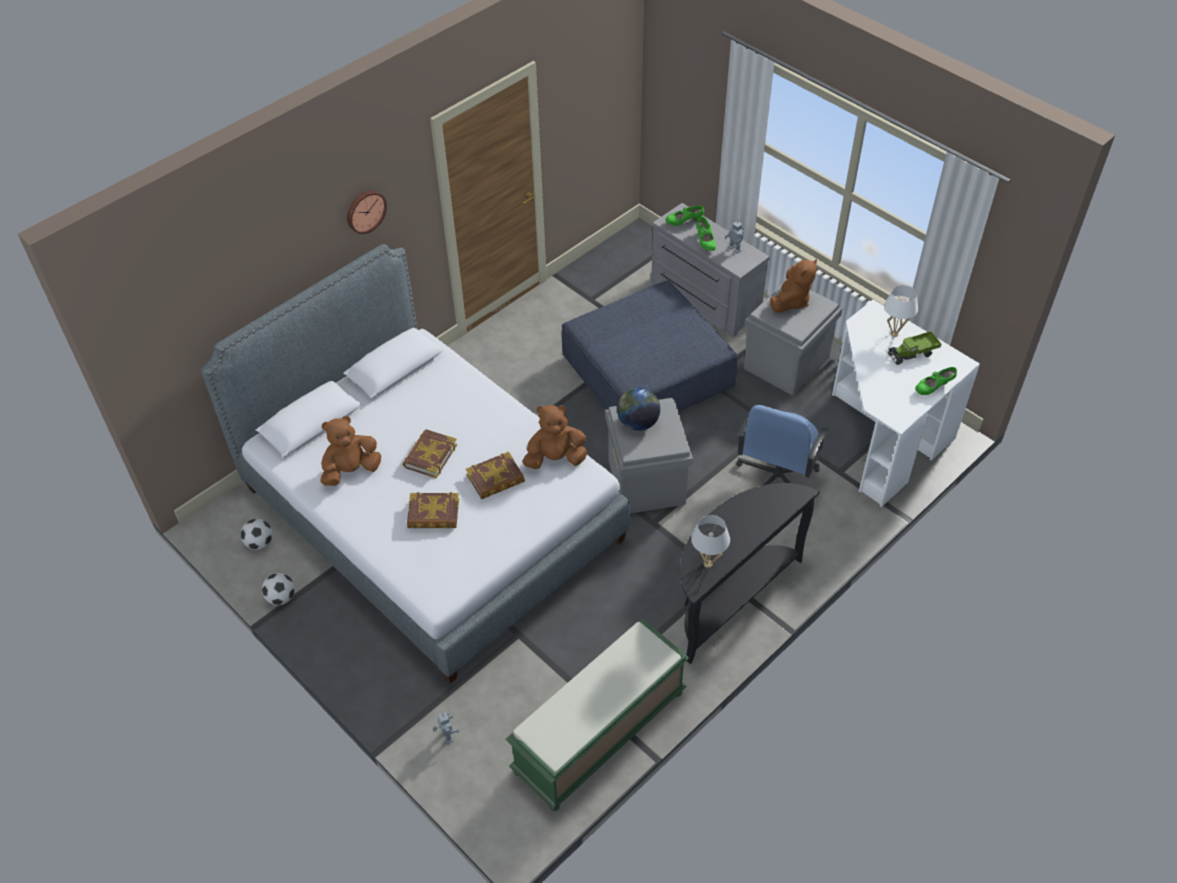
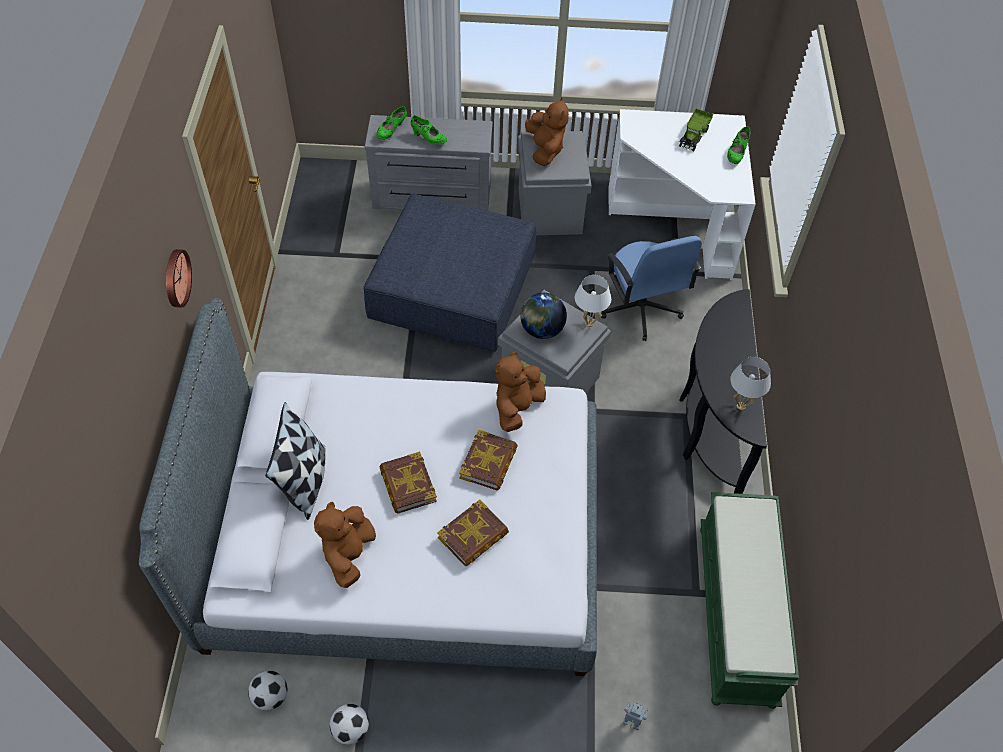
camera: 45 degrees left, 5 degrees up
(374, 410) = (305, 481): none -> pillow
(735, 249) = (459, 130): toy robot -> none
(894, 334) = (665, 128): white table lamp -> white table lamp (589, 323)

